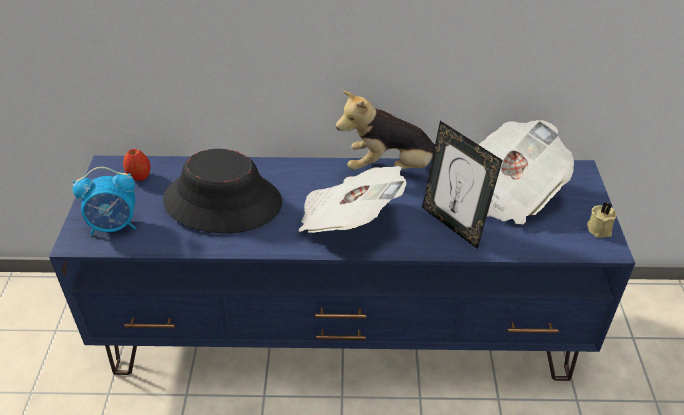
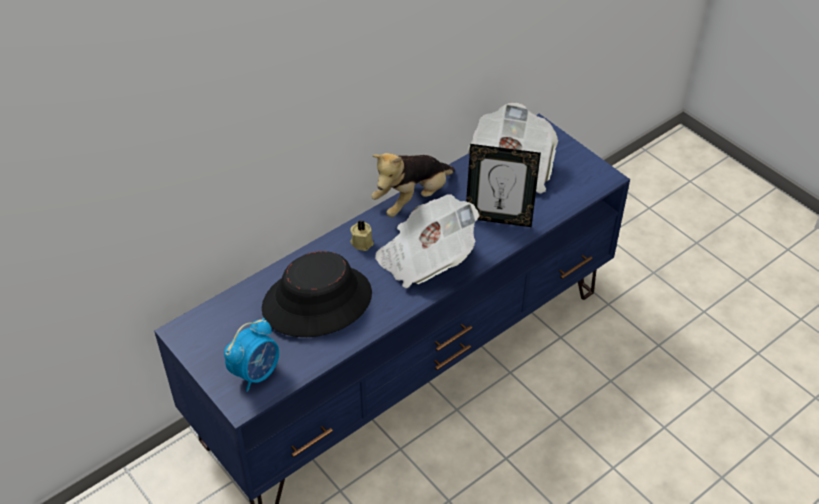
camera: 40 degrees left, 5 degrees up
(139, 177) = (221, 323): apple -> none
(600, 228) = (589, 166): beige candle -> beige candle (362, 242)

